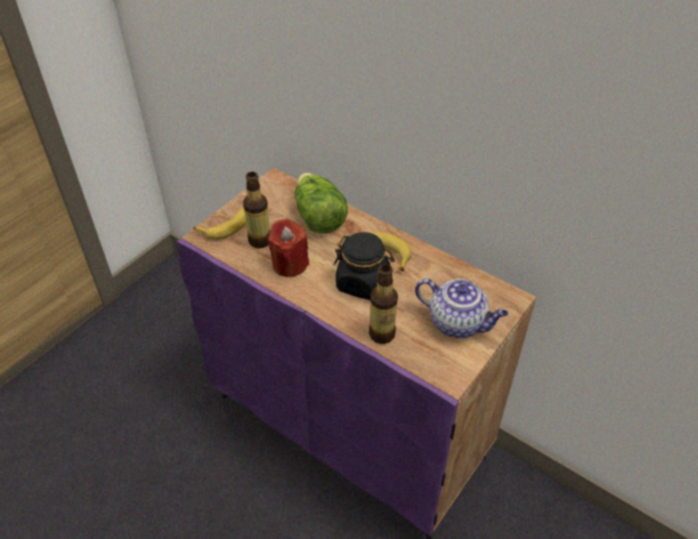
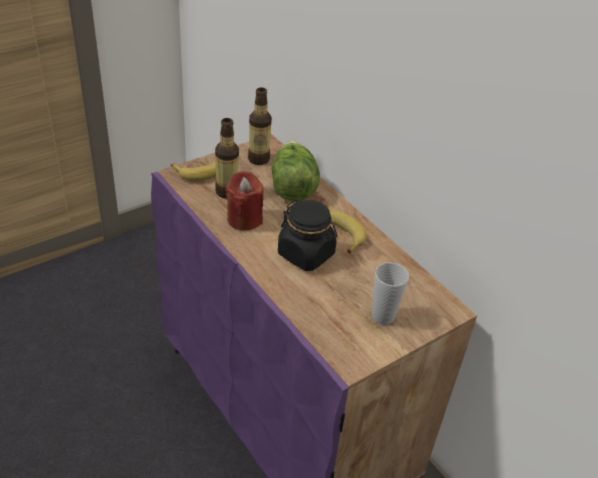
camera: 15 degrees right, 5 degrees down
(382, 334) = (302, 304): bottle -> bottle (259, 159)
(458, 323) = (383, 316): teapot -> cup

